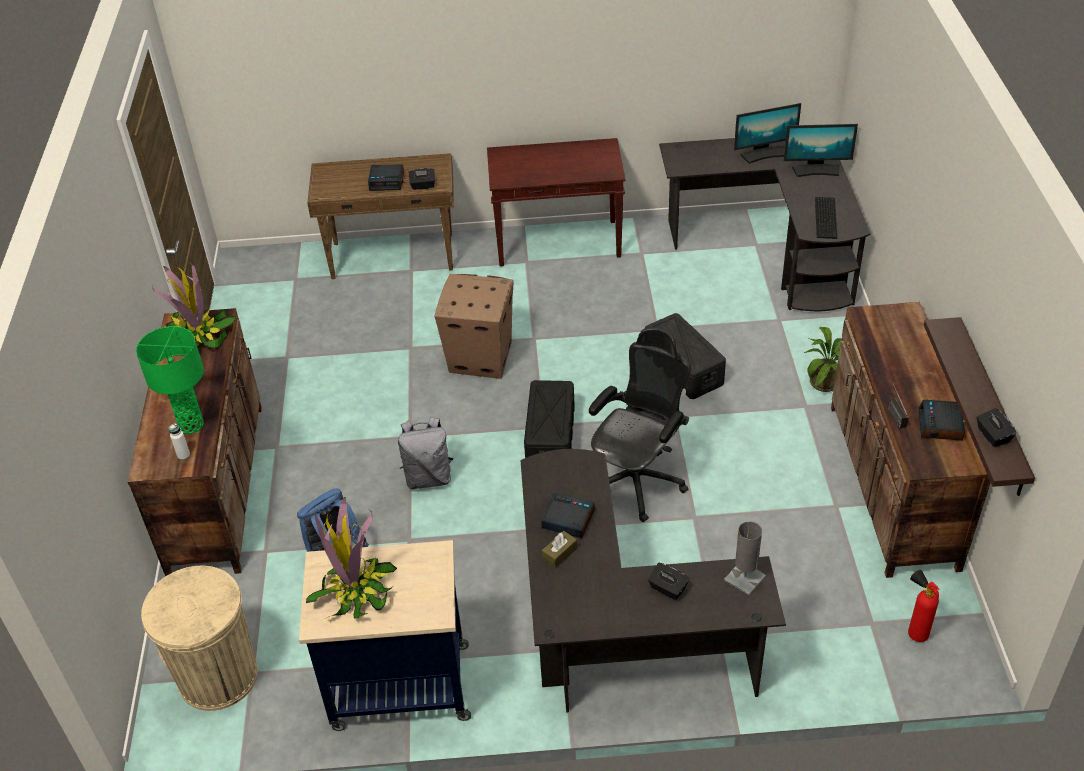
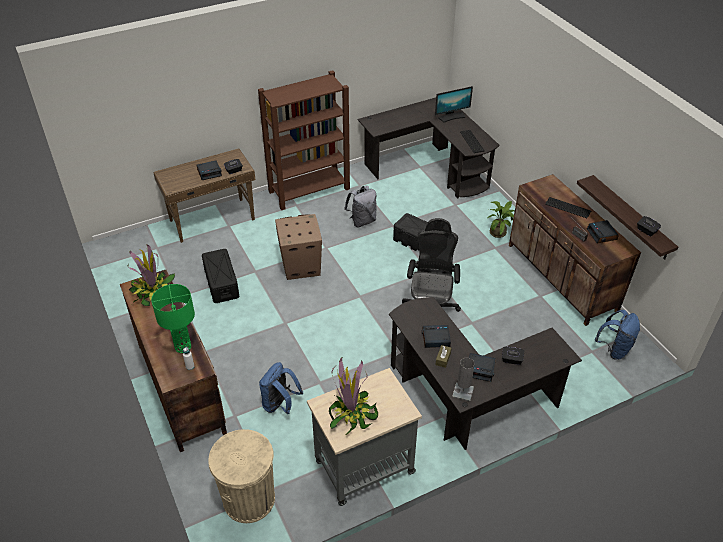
camera: 25 degrees left, 0 degrees up
(399, 688) = (364, 468): blue cart -> grey cart
(428, 477) = (310, 343): grey backpack -> grey backpack (362, 221)
(550, 436) = (368, 300): black storage box -> black storage box (221, 283)
(559, 243) = (309, 190): brown console table -> brown bookcase
(608, 588) = (480, 369): none -> alarm clock
(744, 578) = (547, 342): grey table lamp -> grey table lamp (463, 392)
(764, 154) = (419, 113): monitor -> none
(909, 365) = (568, 208): none -> keyboard
(914, 632) = (614, 349): fire extinguisher -> blue backpack

